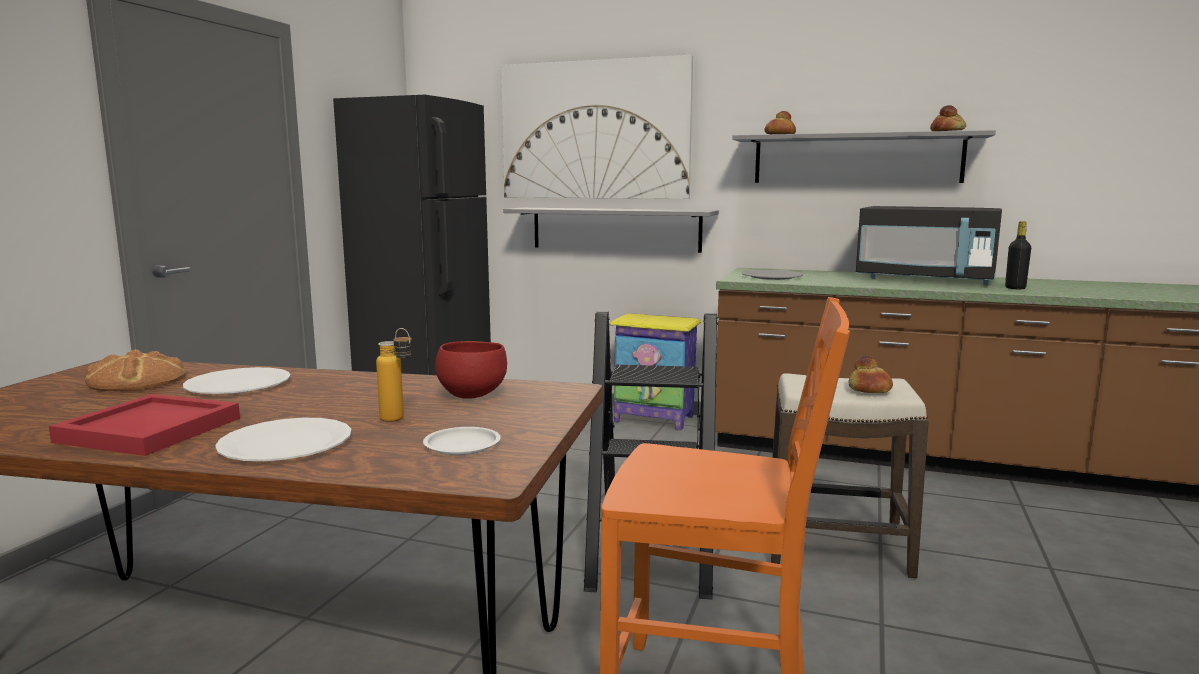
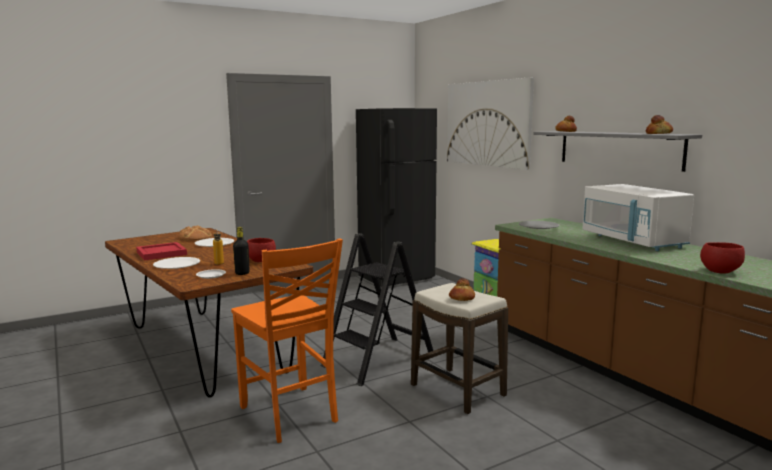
camera: 40 degrees right, 0 degrees up
(615, 229) = (495, 185): grey shelf -> none
(925, 280) = (632, 241): black microwave -> white microwave
(1015, 288) = (666, 256): black bottle -> black bottle (242, 273)
(1114, 294) = (719, 271): none -> red bowl

